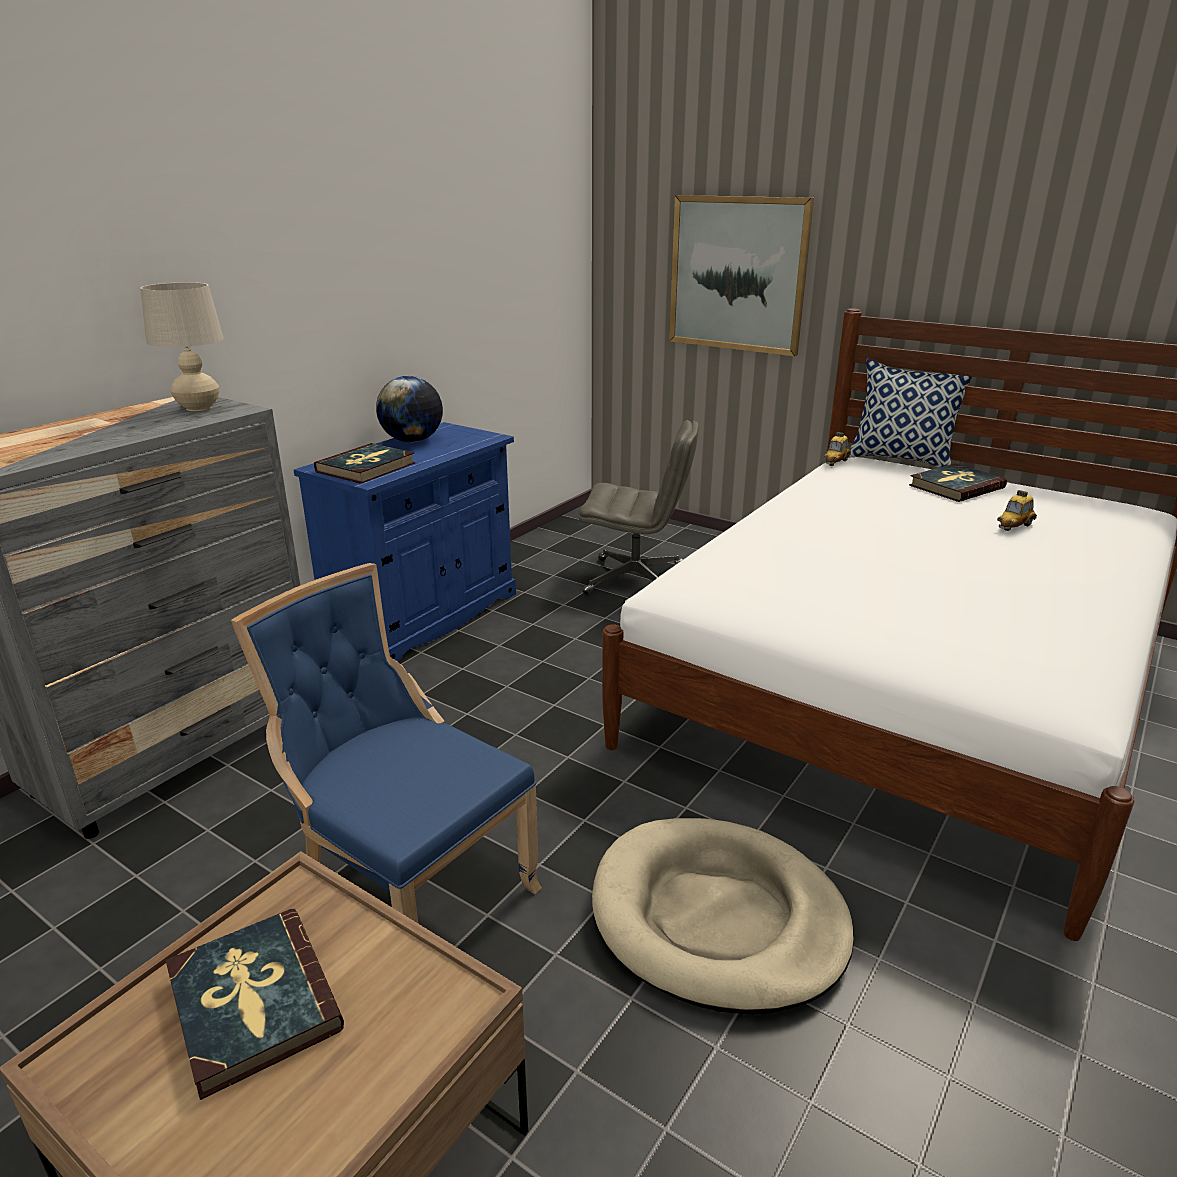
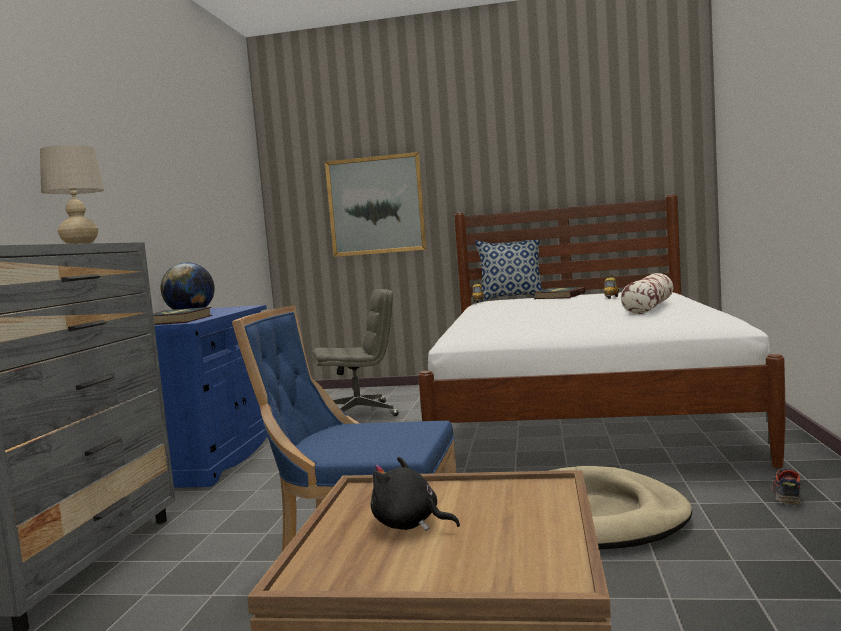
camera: 25 degrees left, 20 degrees down
(252, 1003) = (409, 525): book -> black plush toy
(1015, 596) = (649, 307): none -> pillow
(1025, 1002) = (786, 494): none -> shoe

